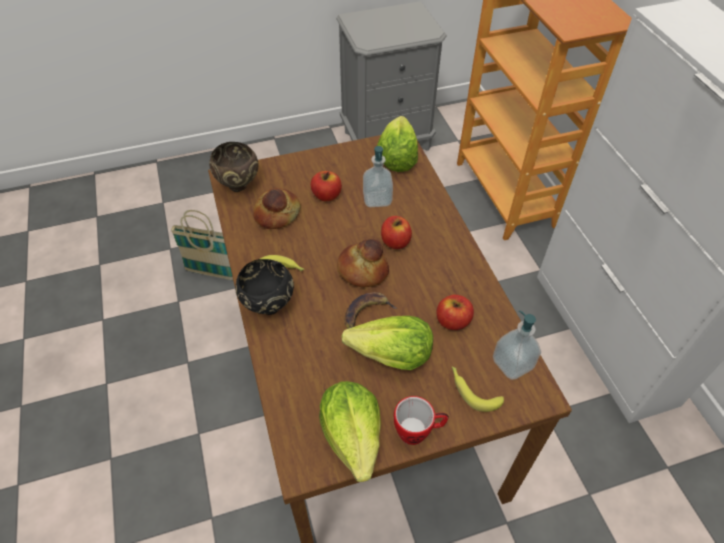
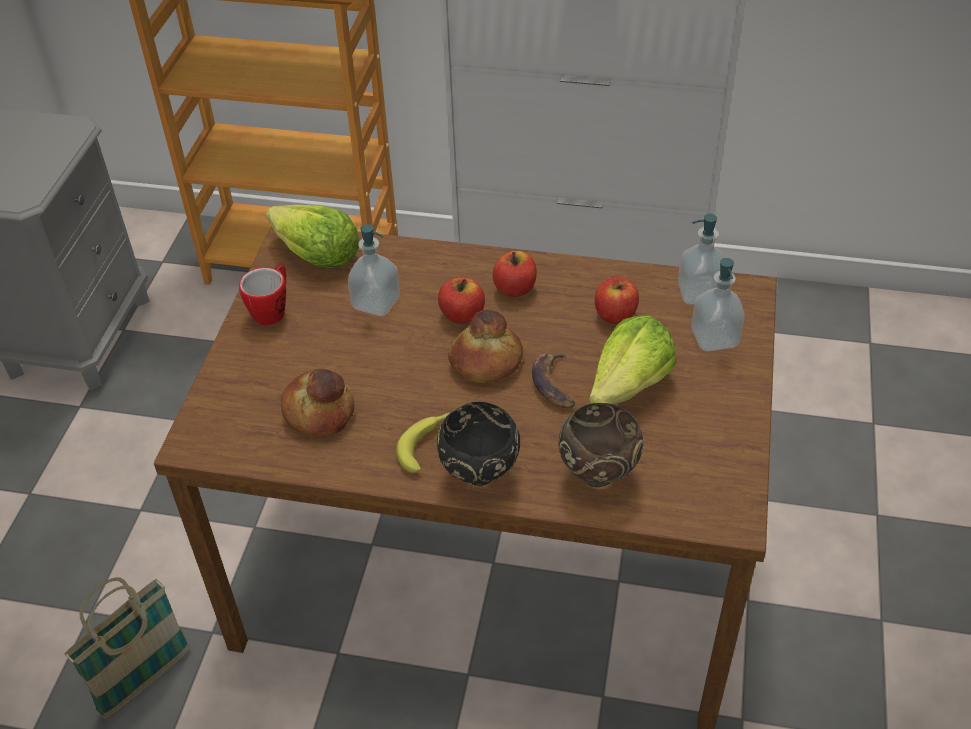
camera: 60 degrees left, 5 degrees down
(239, 186) = (225, 436): brown bowl -> brown bowl (599, 474)
(326, 195) = (327, 349): apple -> apple (515, 288)
(353, 437) = (718, 459): lettuce -> none
(418, 431) = (740, 401): mug -> mug (272, 310)
(472, 390) = (714, 338): banana -> soap dispenser

